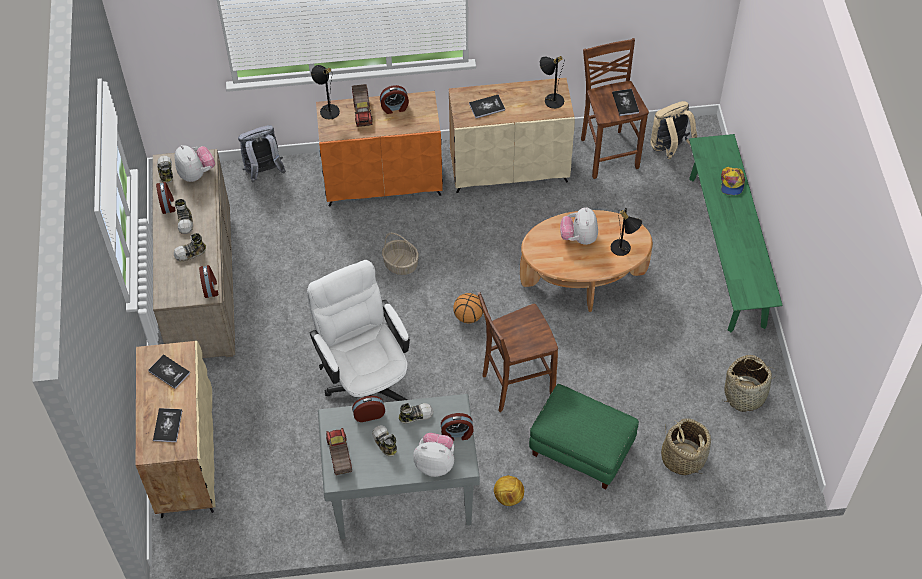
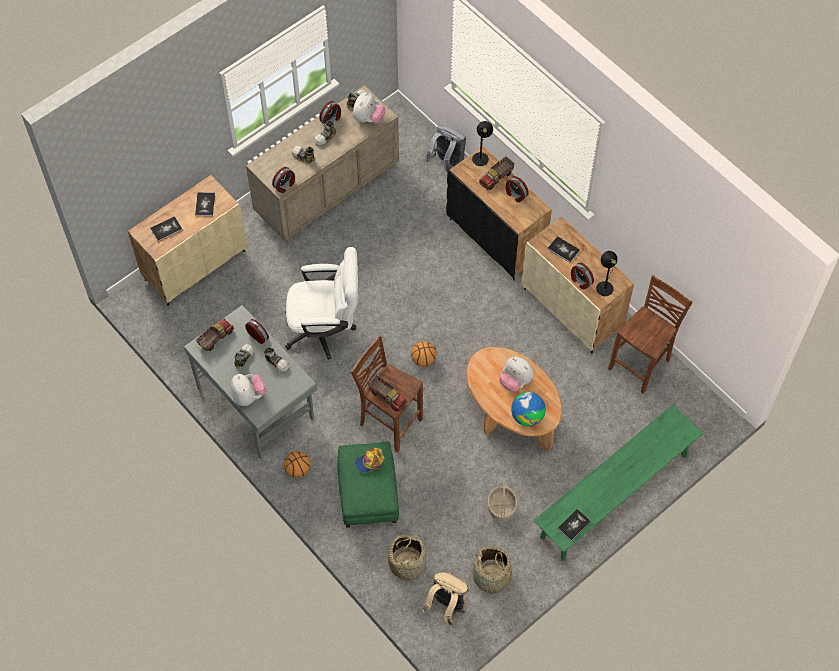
camera: 55 degrees right, 5 degrees up
(366, 380) = (326, 329): white office chair -> white office chair turned 60 degrees clockwise
(383, 182) = (496, 239): orange cabinet -> black cabinet
(400, 264) = (435, 292): basket -> basket (501, 508)
(457, 434) = (279, 395): alarm clock -> alarm clock (580, 281)
(508, 497) = (297, 469): football -> basketball
(529, 341) = (388, 397): none -> toy truck
(579, 237) = (515, 381): plush toy -> plush toy turned 105 degrees counterclockwise
(623, 250) = (527, 416): black table lamp -> globe
(625, 103) = (651, 338): book -> book (574, 525)
(669, 148) = (680, 404): beige backpack -> beige backpack (446, 606)
(732, 183) = (652, 457): cap -> cap (370, 462)

